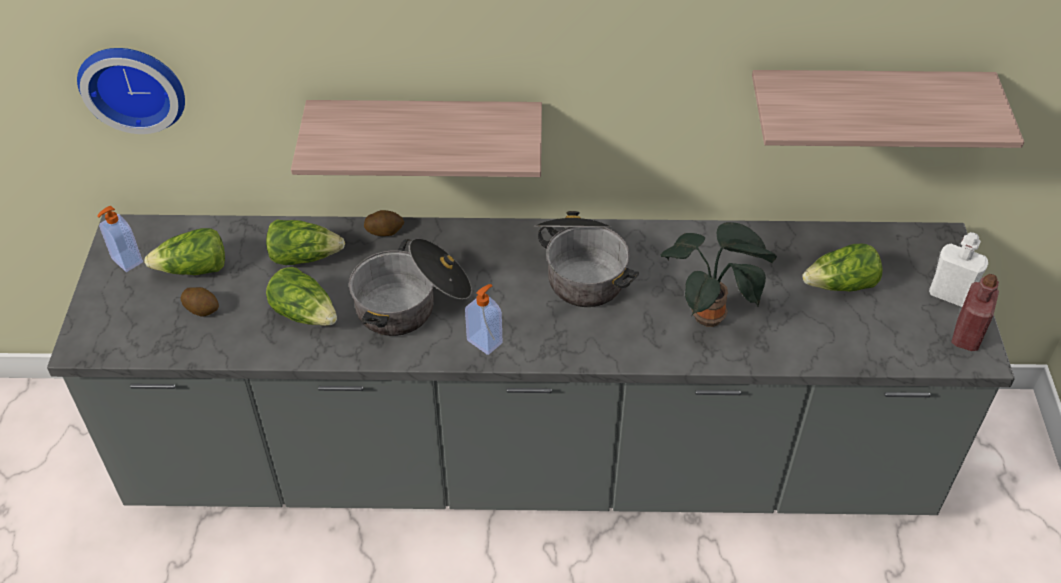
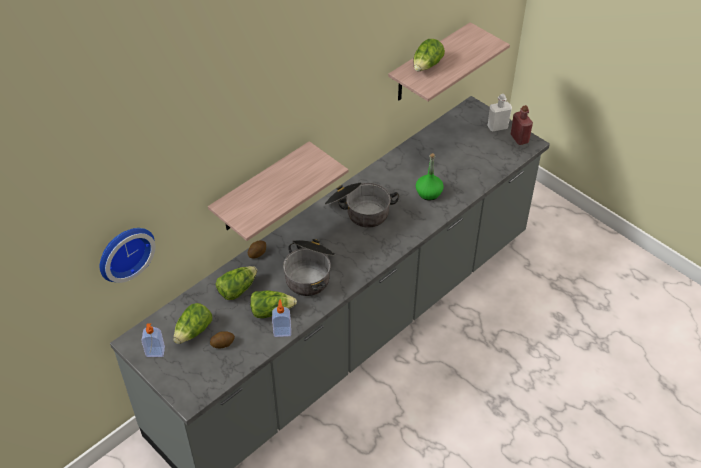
camera: 45 degrees left, 0 degrees up
(485, 341) = (359, 265): soap dispenser -> soap dispenser (282, 331)
(711, 315) = (428, 193): potted plant -> green bottle
(840, 285) = (458, 149): lettuce -> lettuce (427, 66)

